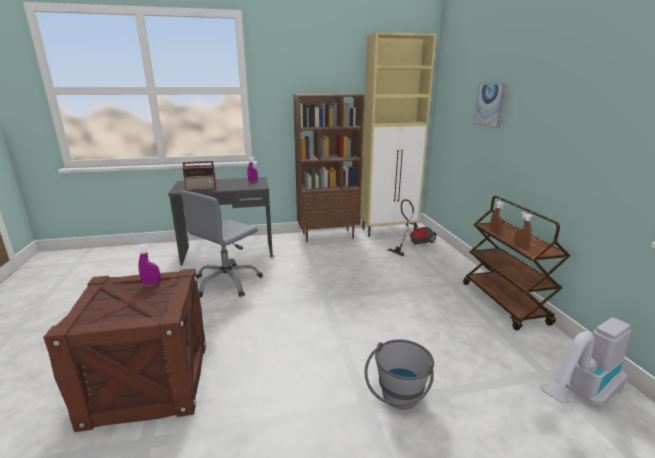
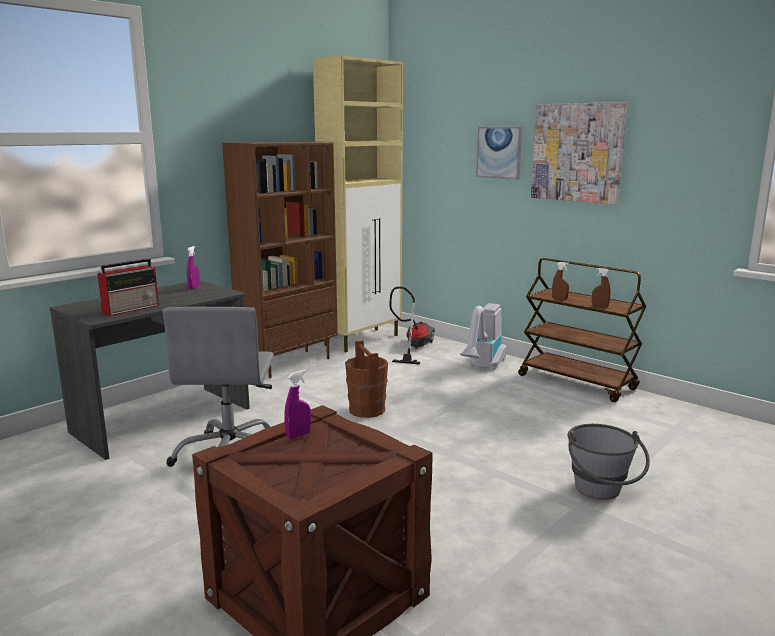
camera: 35 degrees left, 5 degrees down
(329, 277) = (367, 410): none -> brown bucket
(540, 107) = (577, 152): none -> picture
(581, 397) = (716, 435): vacuum cleaner -> vacuum cleaner (483, 368)

